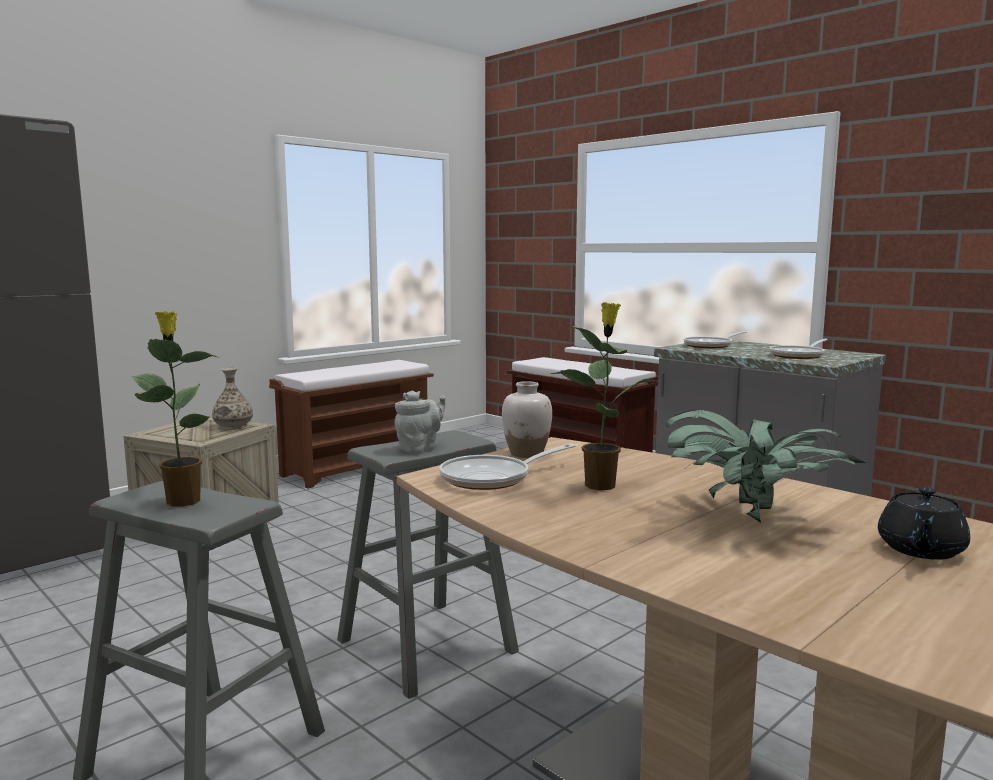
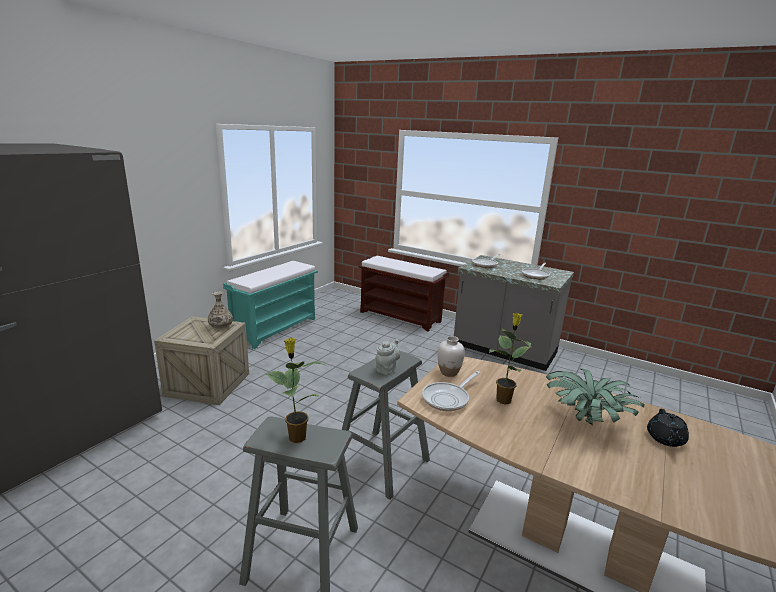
camera: 15 degrees left, 10 degrees up
(358, 467) = (275, 328): brown bench -> turquoise bench

